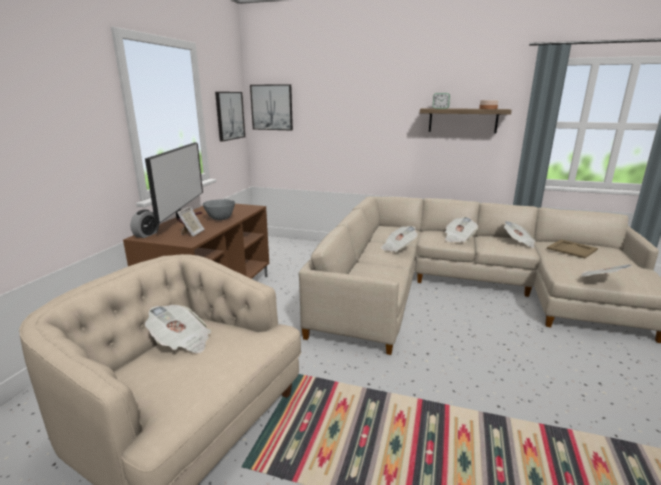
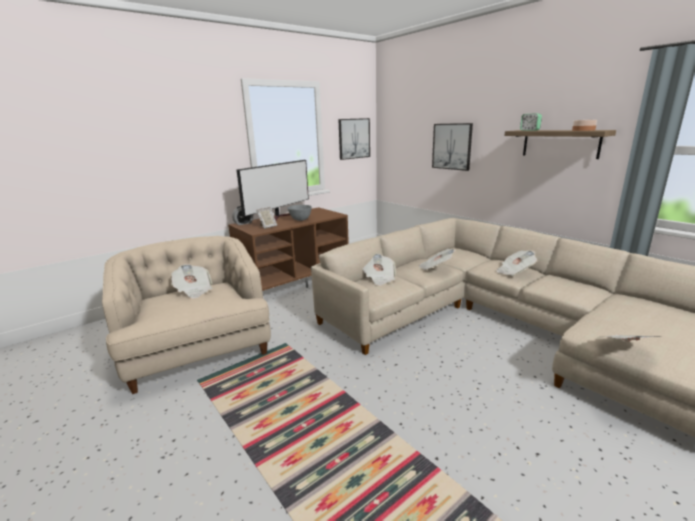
camera: 35 degrees right, 0 degrees up
(272, 107) = (393, 131): picture -> picture (452, 146)
(518, 242) = (583, 289): newspaper -> newspaper (379, 278)
(572, 249) = (644, 309): beige tray -> none

